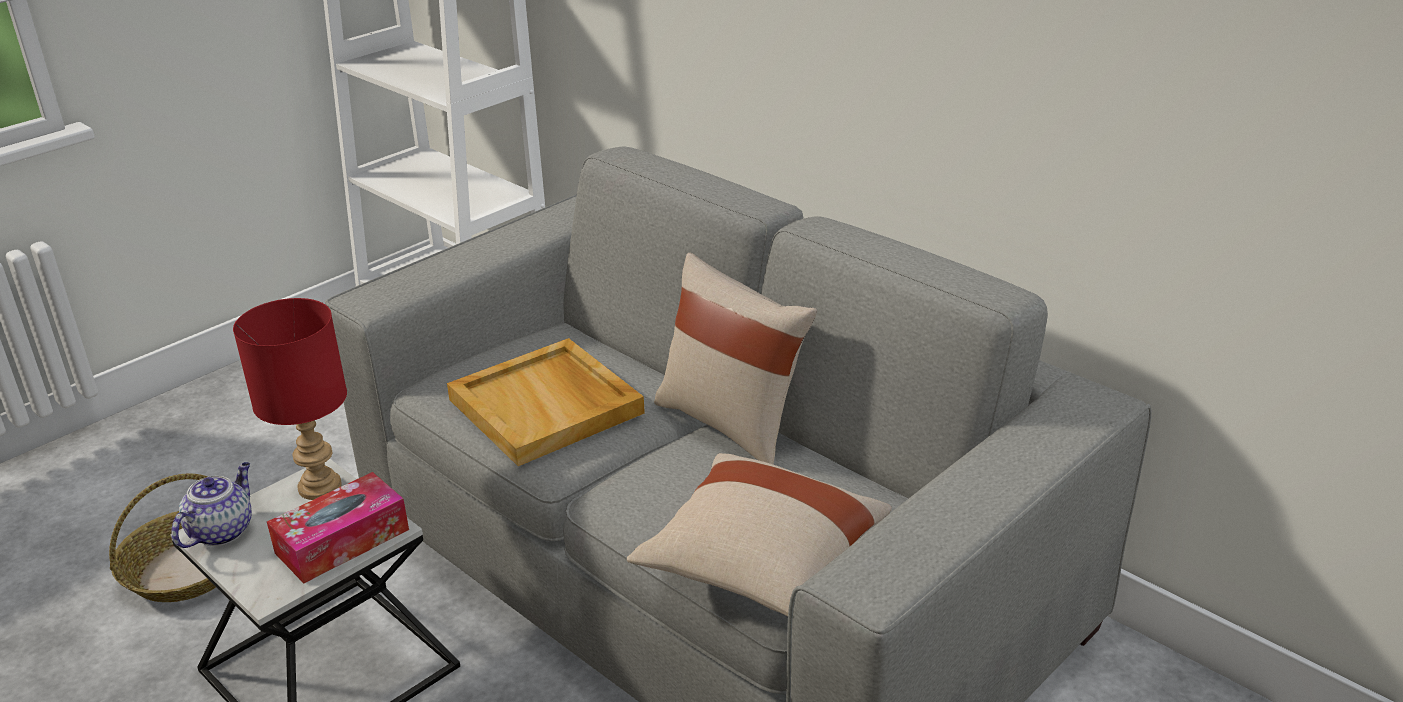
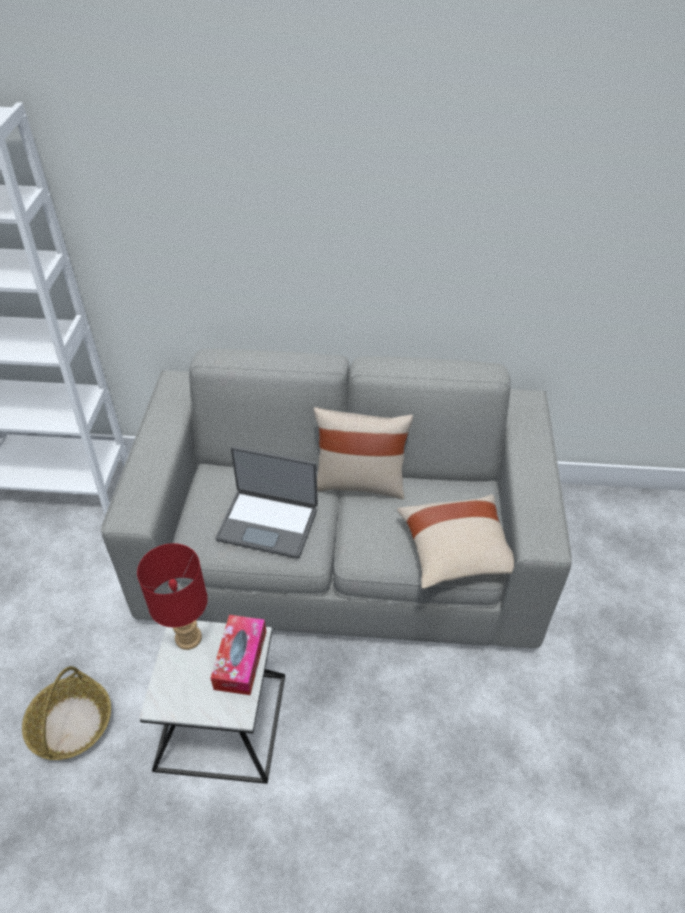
camera: 40 degrees left, 15 degrees up
(221, 530) = (167, 697): teapot -> none
(547, 406) = (268, 523): beige tray -> laptop

